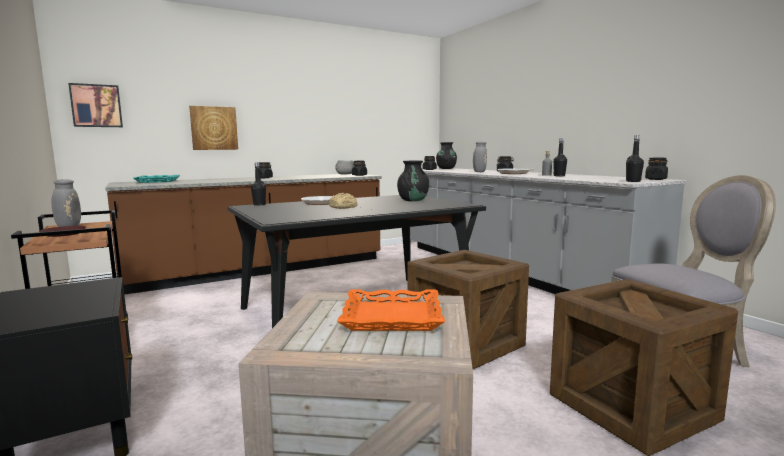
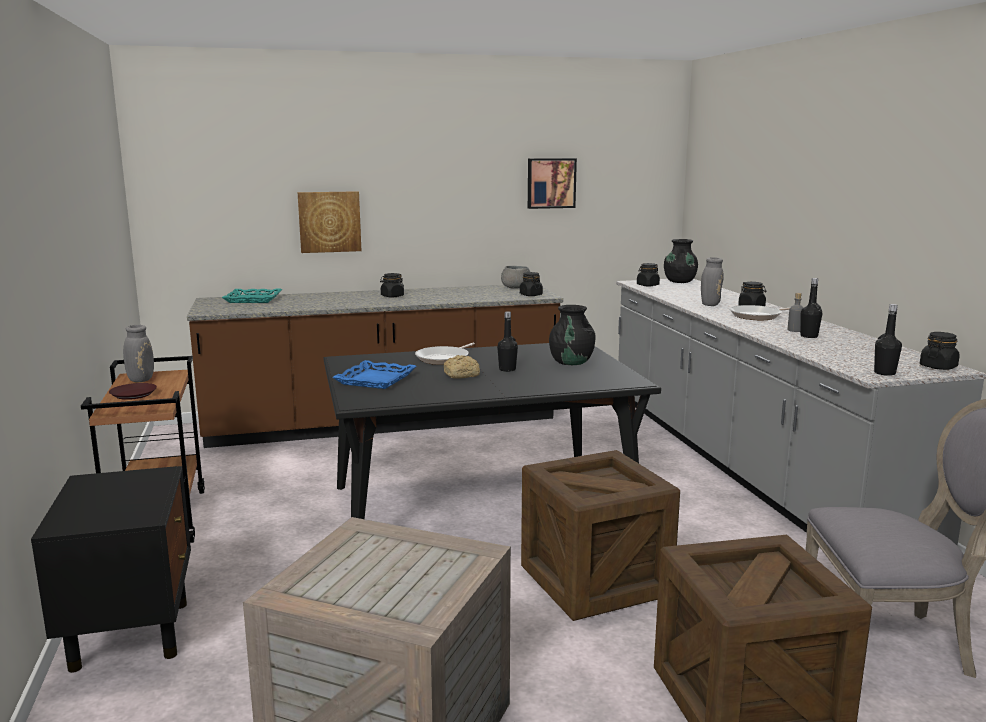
camera: 15 degrees right, 5 degrees up
(96, 106) = (182, 198): picture -> picture (551, 183)
(259, 204) = (362, 357): black bottle -> black bottle (507, 369)
(279, 212) = (375, 379): none -> blue tray
(392, 316) = (412, 566): orange tray -> none

